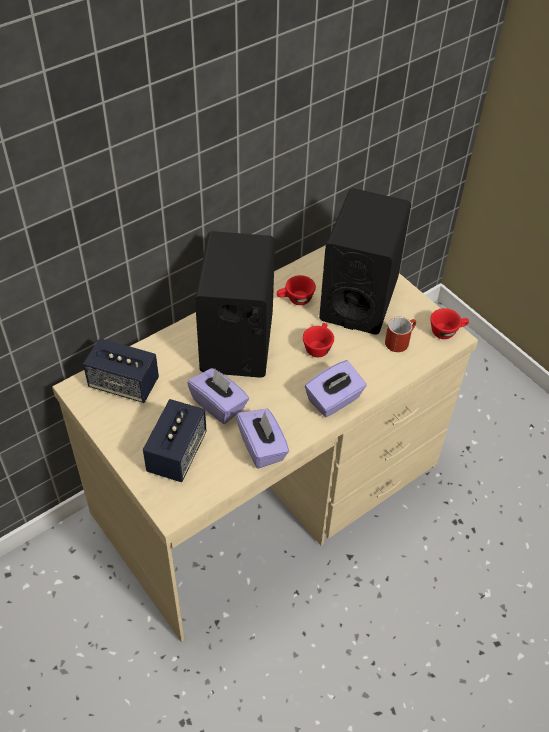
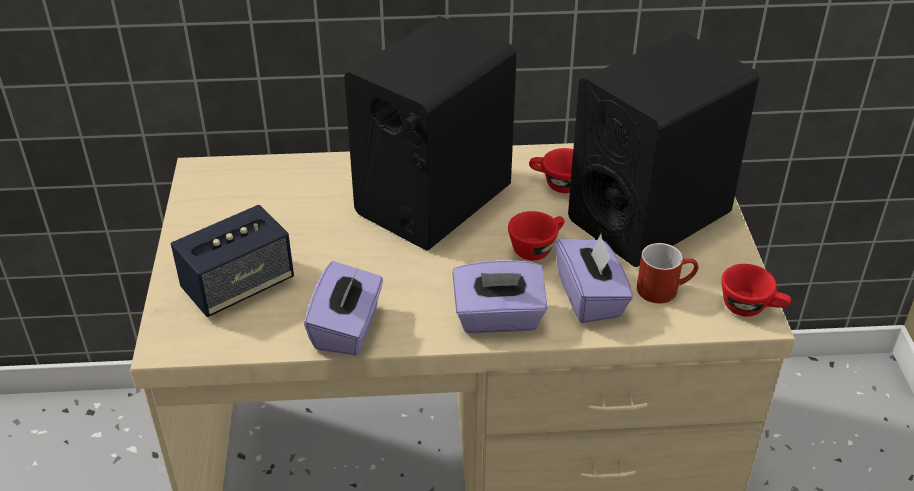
camera: 35 degrees right, 10 degrees down
(124, 384) = (255, 188): speaker -> none
(219, 405) = (342, 257): purple tissue box -> purple tissue box (591, 297)

